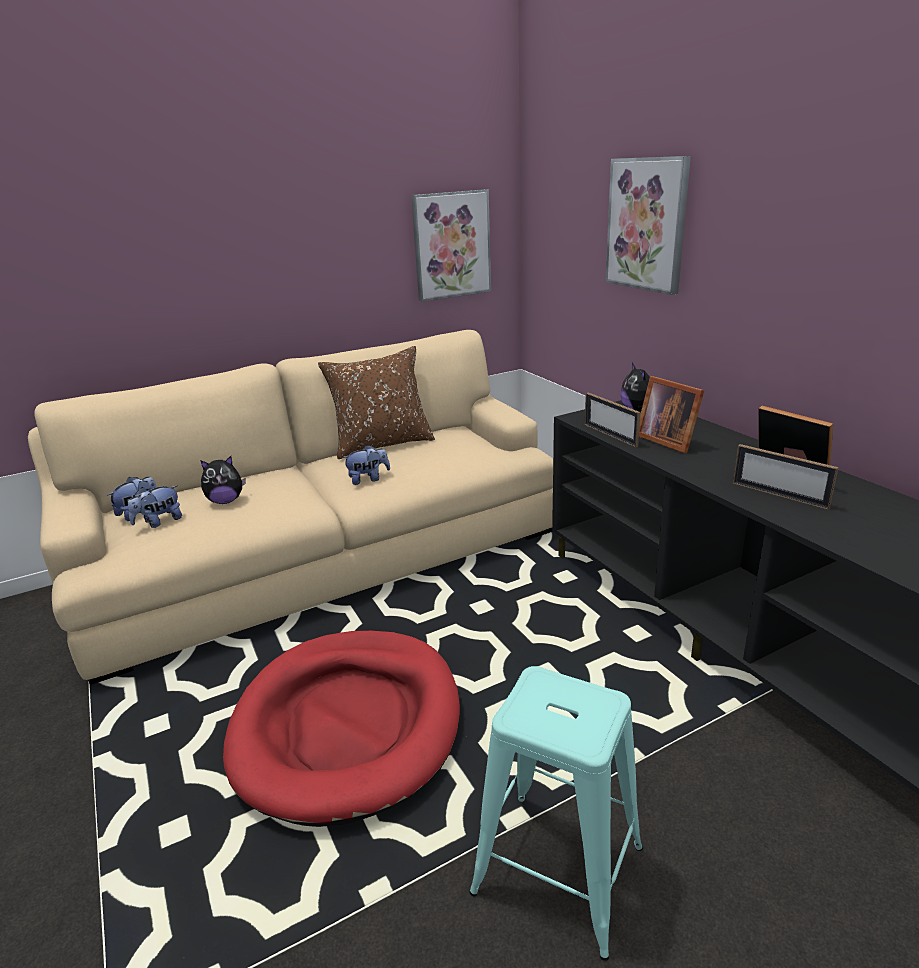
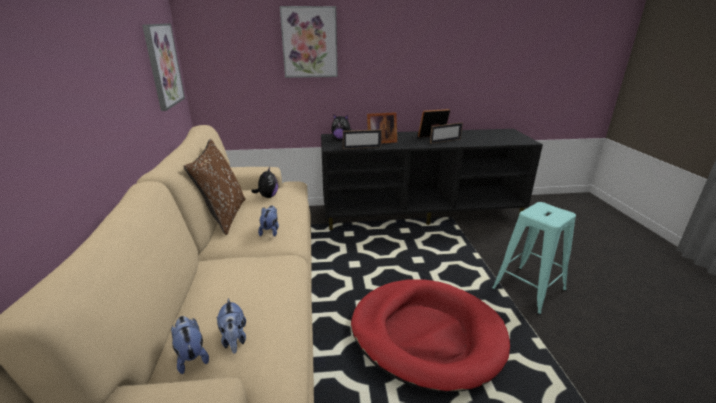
camera: 70 degrees left, 0 degrees up
(226, 501) = (235, 295): plush toy -> plush toy (267, 196)

